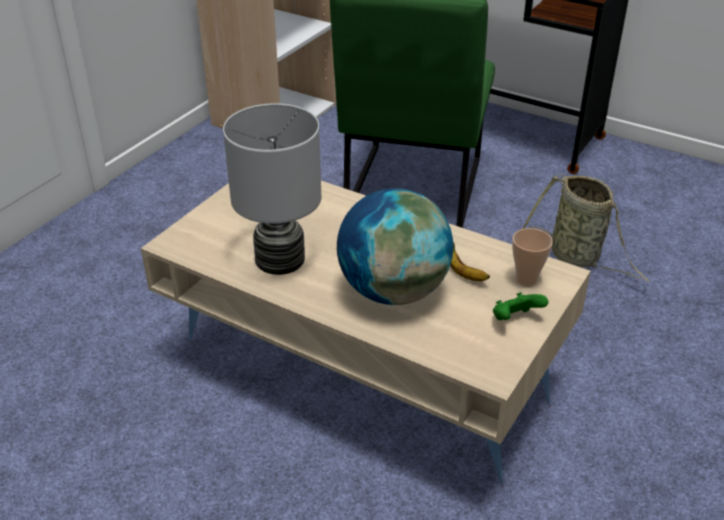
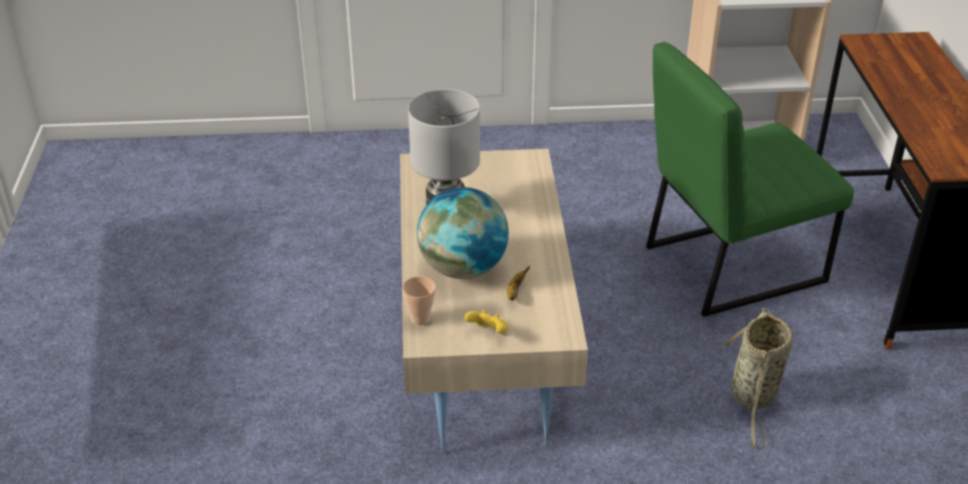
camera: 55 degrees right, 0 degrees up
(515, 319) = (488, 332): green game controller -> yellow game controller
(526, 279) = (541, 322): cup -> cup (420, 319)

